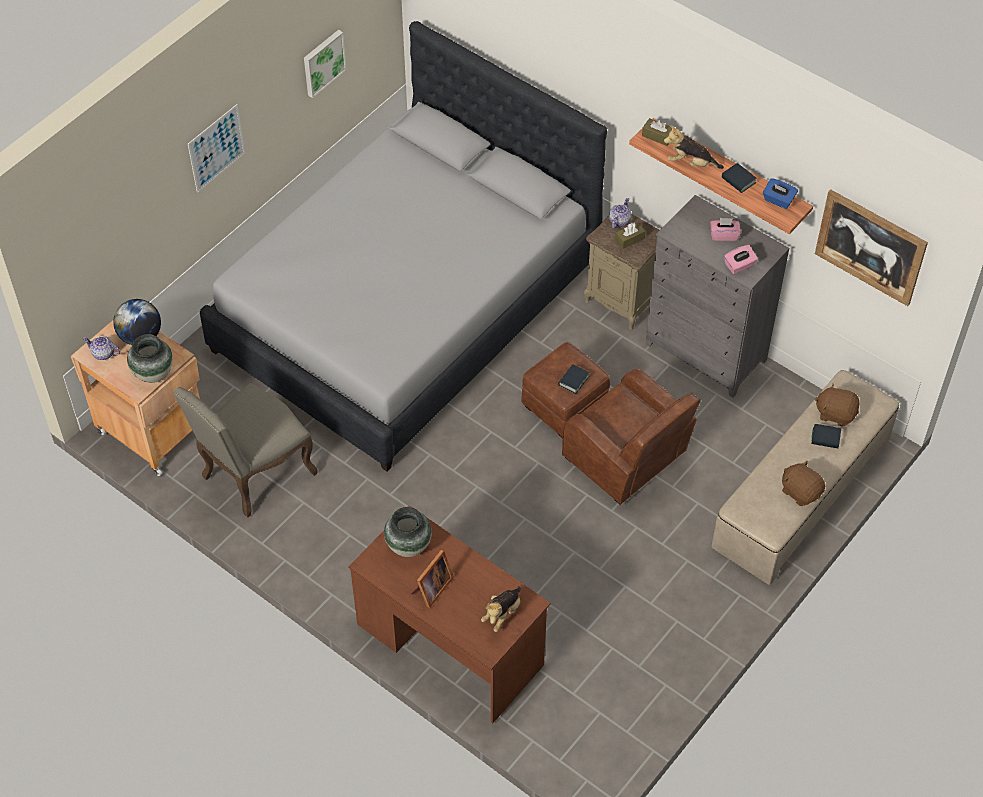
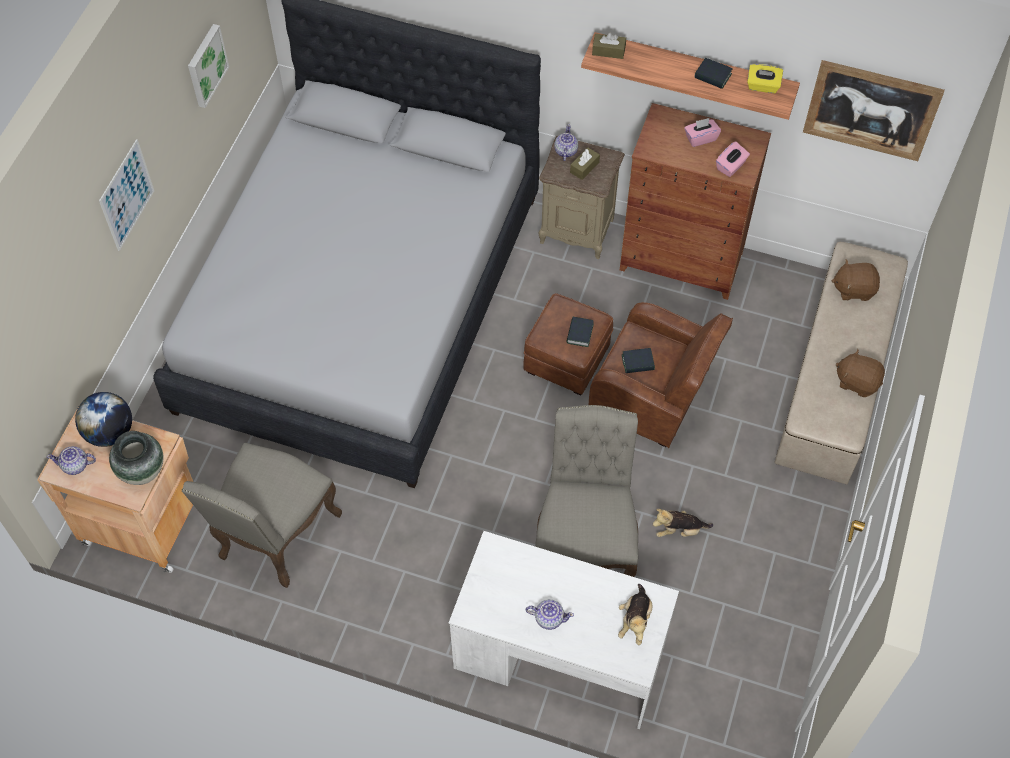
camera: 20 degrees left, 5 degrees up
(409, 546) = (504, 577): vase -> none
(431, 589) = (548, 618): picture frame -> teapot
(450, 644) = (559, 657): brown desk -> white desk
(511, 564) = (585, 547): none -> grey chair
(690, 163) = (656, 71): plush toy -> plush toy (679, 530)
(705, 355) = (682, 263): grey dresser -> brown dresser
(778, 200) = (762, 86): blue tissue box -> yellow tissue box
(825, 438) = (856, 318): book -> book (638, 363)

